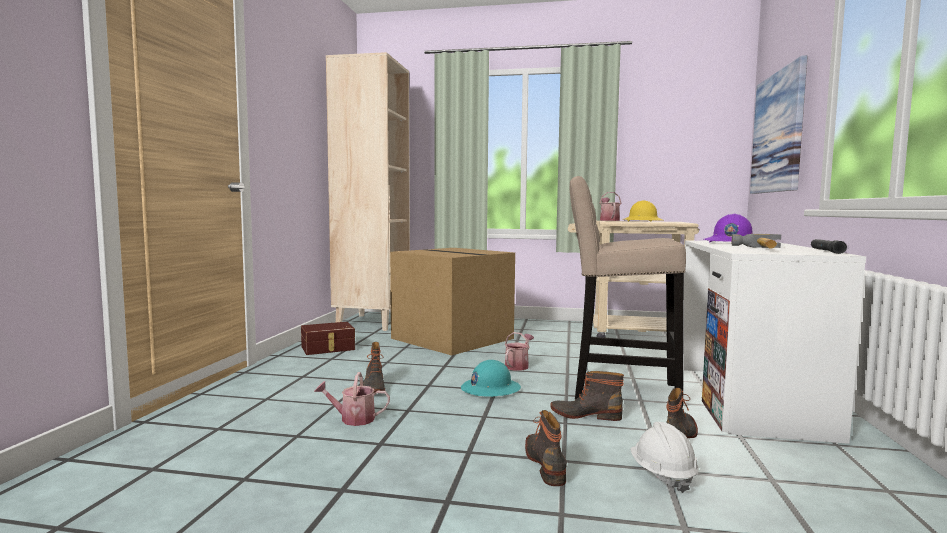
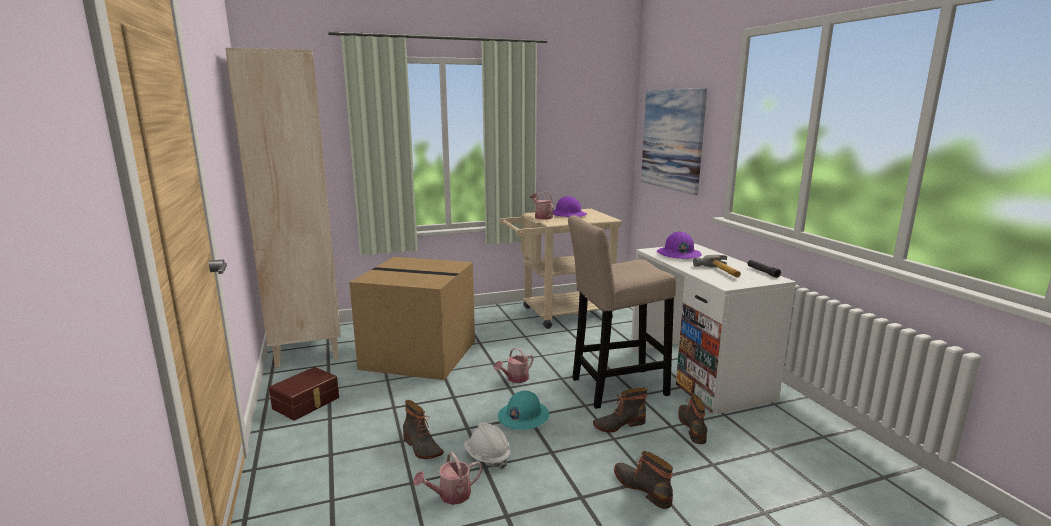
camera: 30 degrees left, 10 degrees up
(518, 366) = (515, 379): watering can -> watering can turned 135 degrees counterclockwise
(643, 221) = (568, 214): yellow hard hat -> purple hard hat
(662, 475) = (715, 469): white hard hat -> white hard hat (487, 457)

